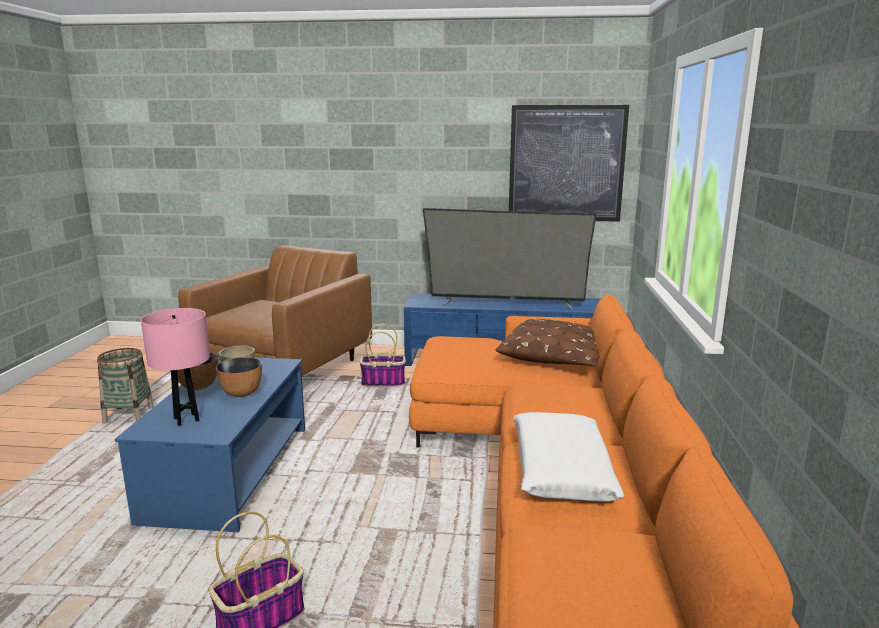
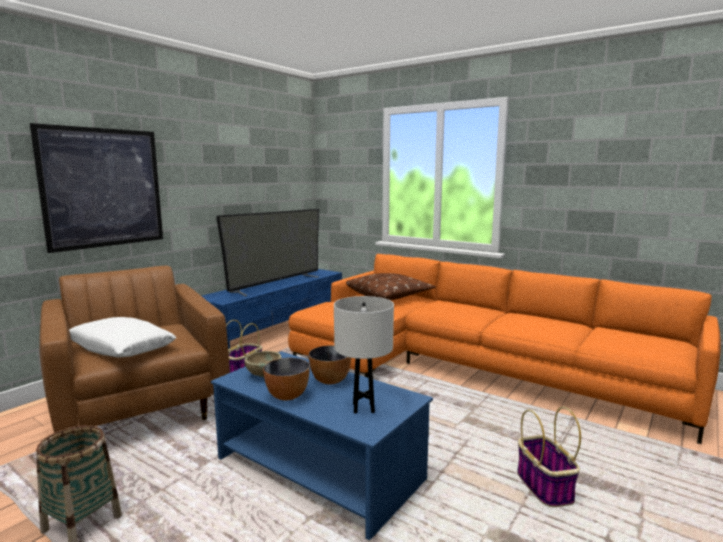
camera: 60 degrees left, 5 degrees down
(186, 419) = (364, 408): pink table lamp -> white table lamp
(561, 469) = (534, 324): white pillow -> white pillow (121, 348)
(566, 164) = (281, 176): picture -> picture (103, 188)

